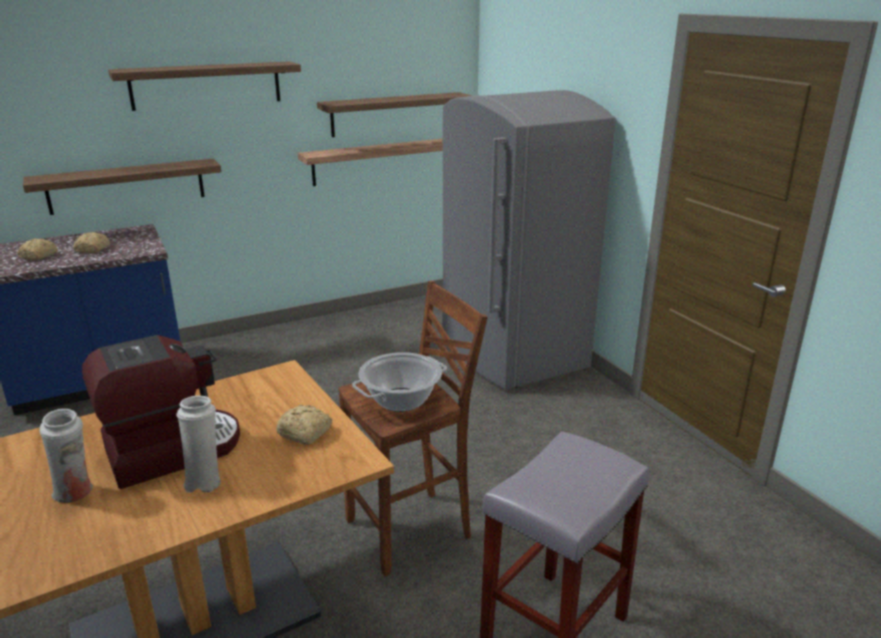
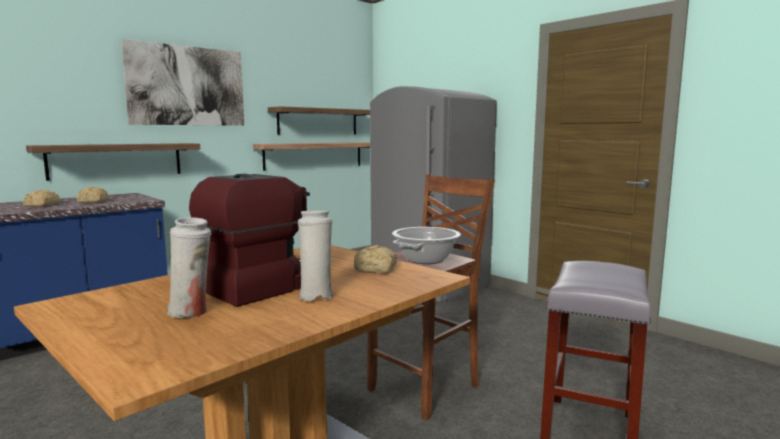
camera: 15 degrees left, 15 degrees down
(206, 85) = (187, 86): shelf -> picture

